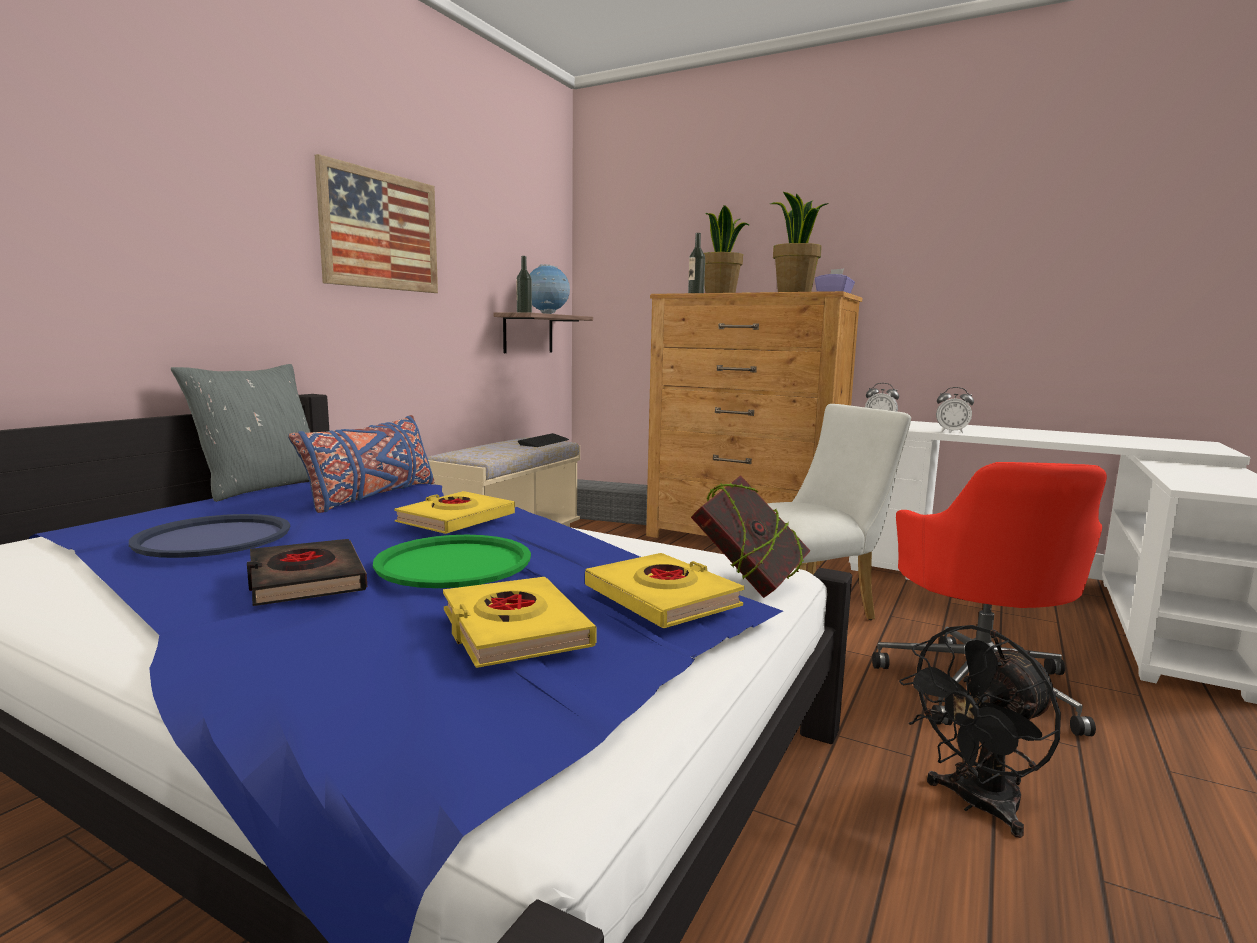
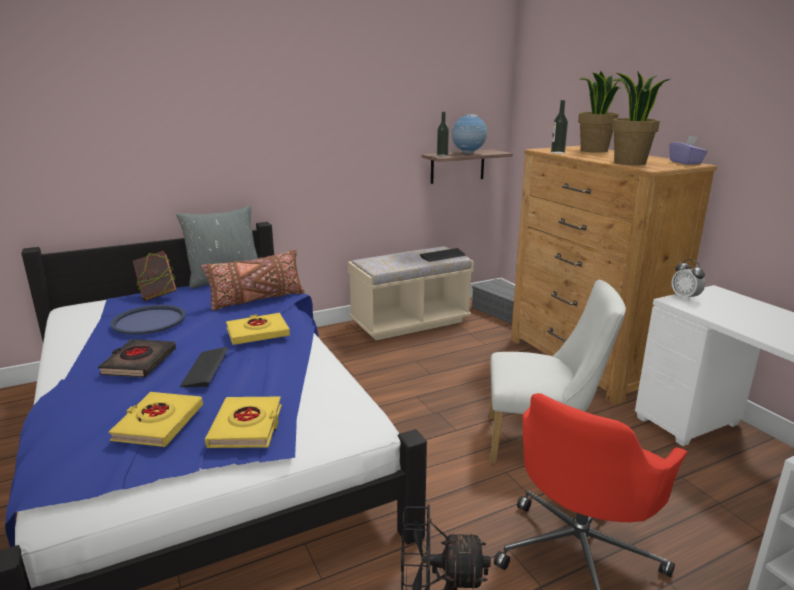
camera: 35 degrees right, 10 degrees up
(371, 497) = (257, 300): blue pillow -> brown pillow
(380, 231) = (320, 111): picture -> none
(454, 563) = (205, 369): green tray -> keyboard
(748, 583) = (331, 429): book -> book (157, 295)
(951, 432) = (733, 323): alarm clock -> none

